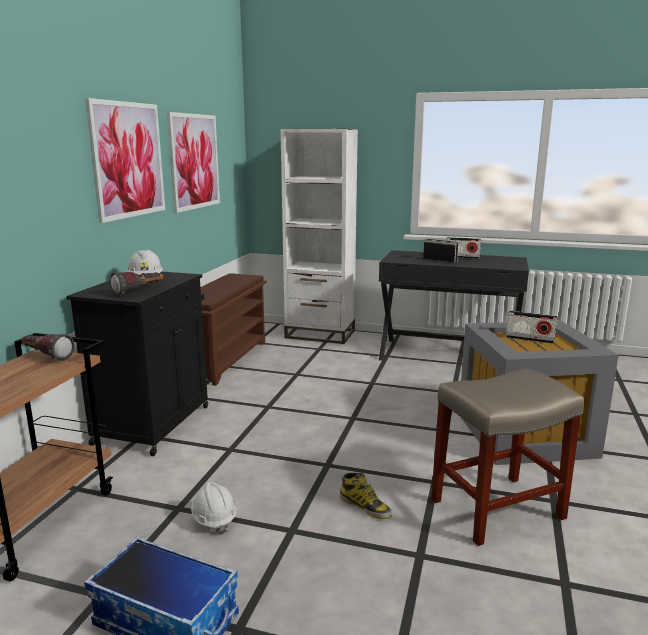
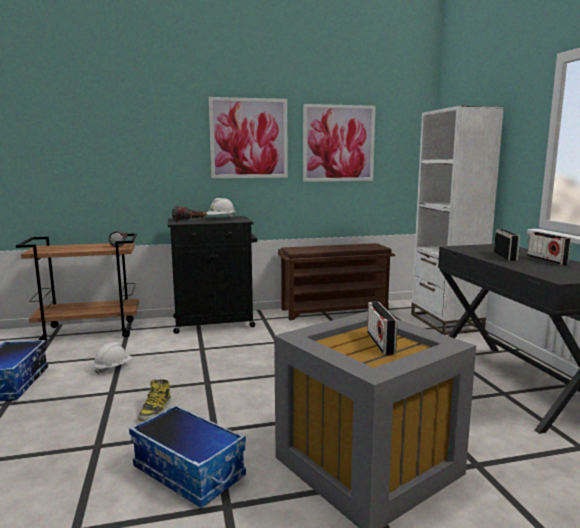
camera: 60 degrees right, 5 degrees down
(498, 508) = (190, 472): beige stool -> storage box

